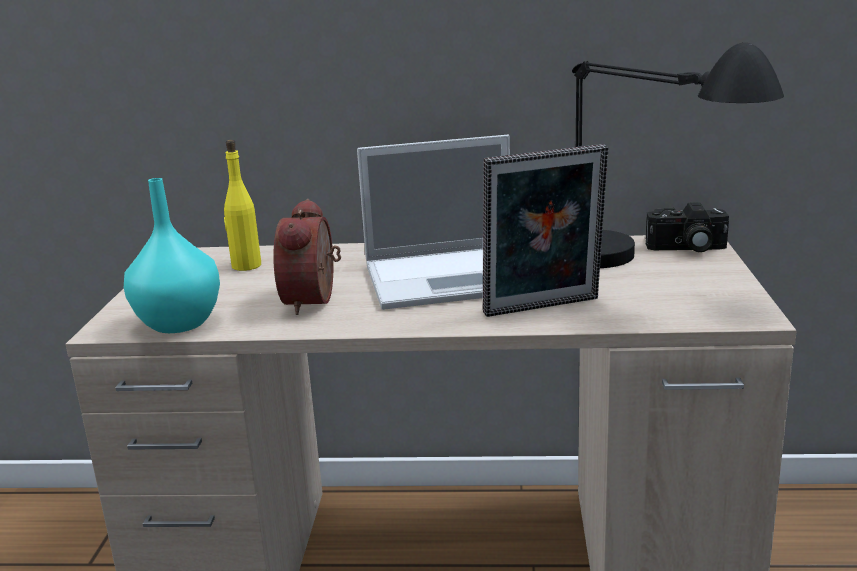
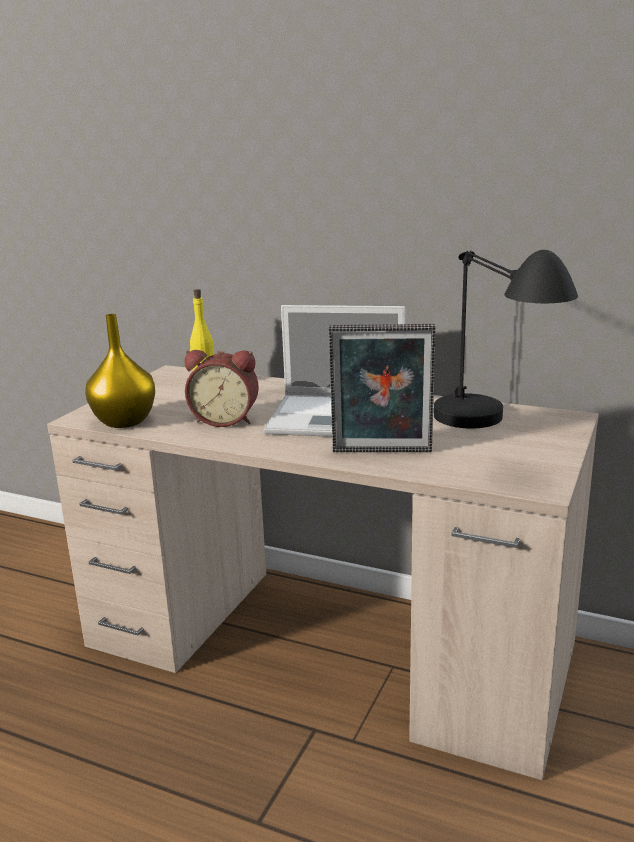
camera: 20 degrees right, 0 degrees up
(181, 323) = (126, 421): turquoise vase -> yellow vase
(315, 301) = (225, 420): alarm clock -> alarm clock turned 105 degrees counterclockwise
(686, 249) = (551, 422): camera -> none

